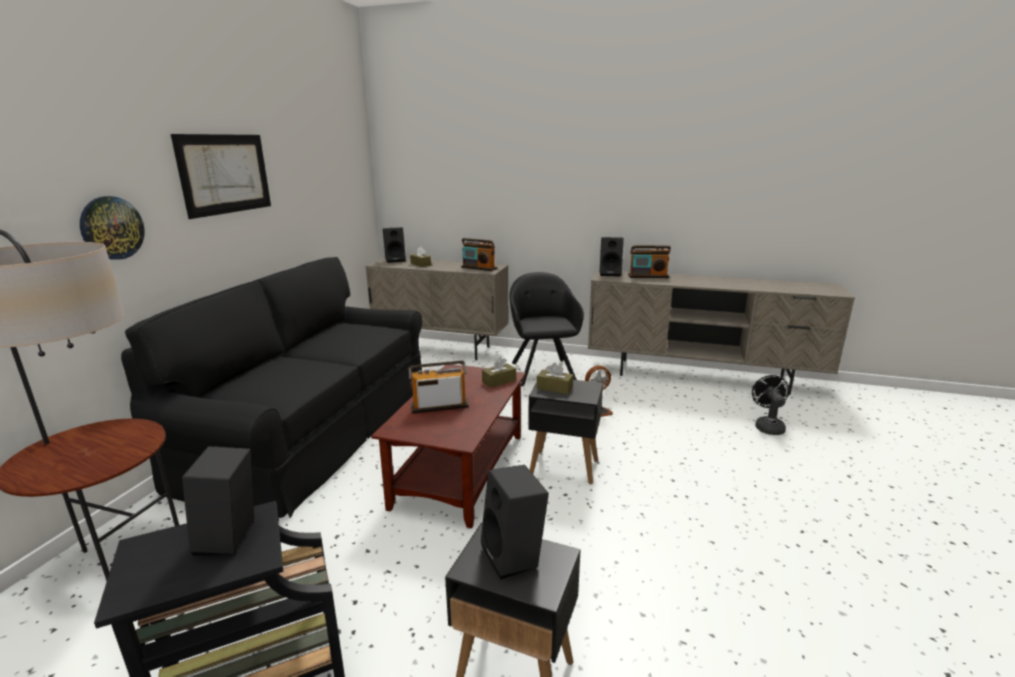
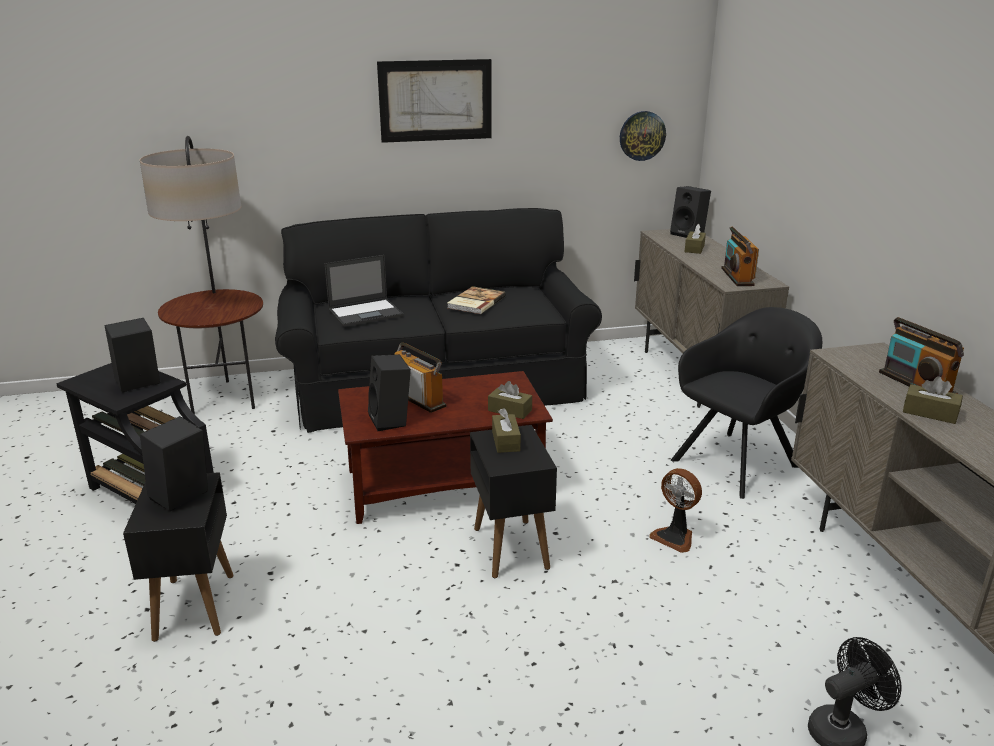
camera: 60 degrees right, 5 degrees up
(112, 228) = (303, 142): wall clock -> wall clock (642, 135)
(276, 380) = (366, 313): none -> laptop
(337, 341) = (475, 302): none -> book
(610, 274) = (874, 355): black speaker -> black speaker (392, 420)
(678, 282) = (930, 413): none -> brown tissue box

